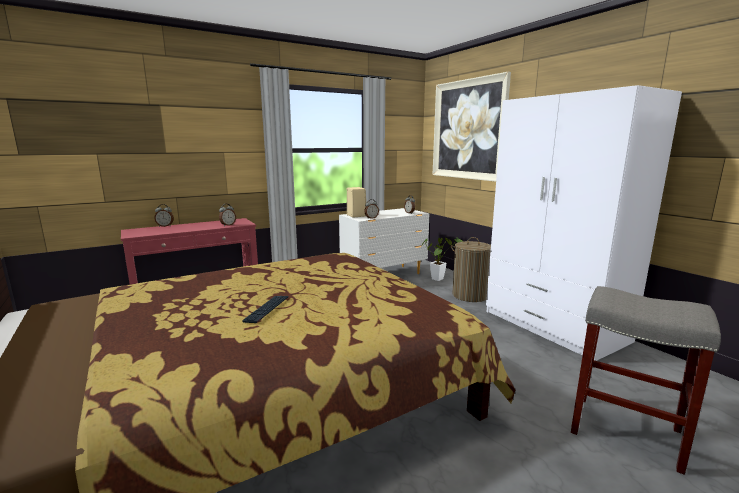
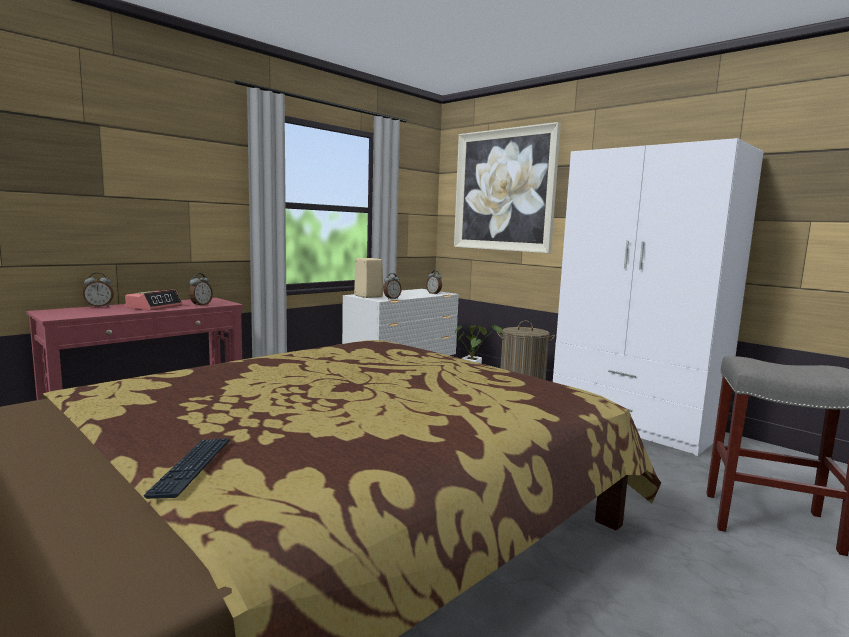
camera: 15 degrees left, 5 degrees down
(197, 226) = (154, 307): none -> alarm clock
(267, 309) = (345, 402): keyboard -> keyboard (191, 467)

